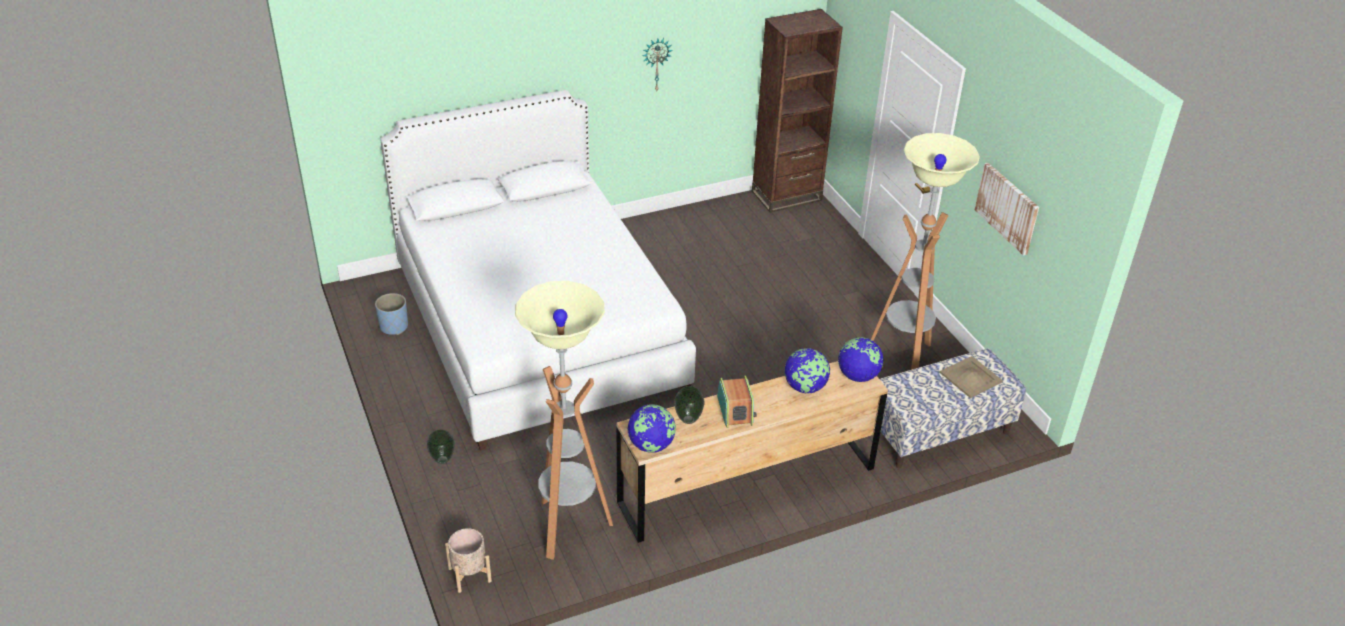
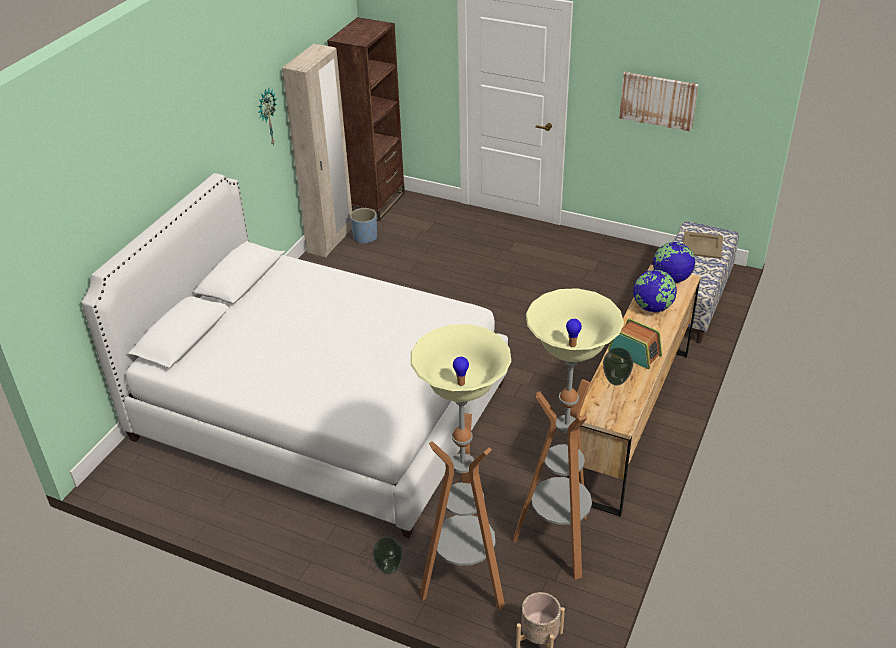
camera: 40 degrees left, 0 degrees up
(394, 327) = (189, 491): blue planter -> blue planter (365, 237)
(651, 445) = (620, 417): globe -> none
(711, 207) = (330, 240): none -> beige wardrobe
(903, 358) = (604, 269): floor lamp -> floor lamp (465, 583)

